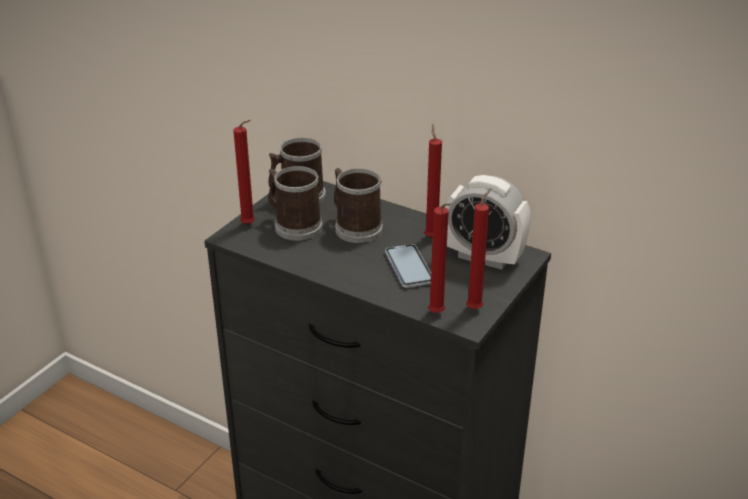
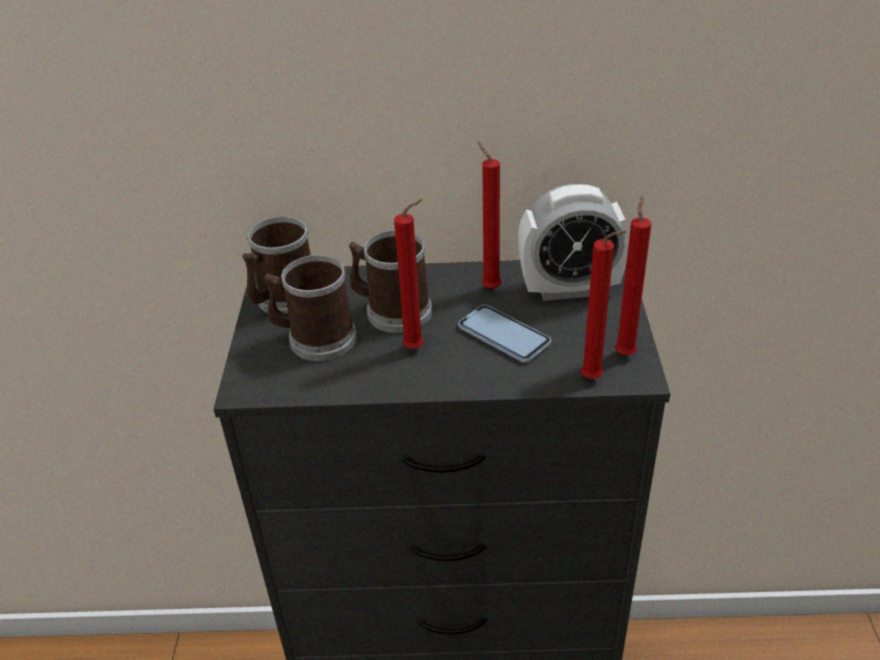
camera: 30 degrees left, 5 degrees up
(250, 225) = (257, 362): red candle -> red candle (417, 348)

